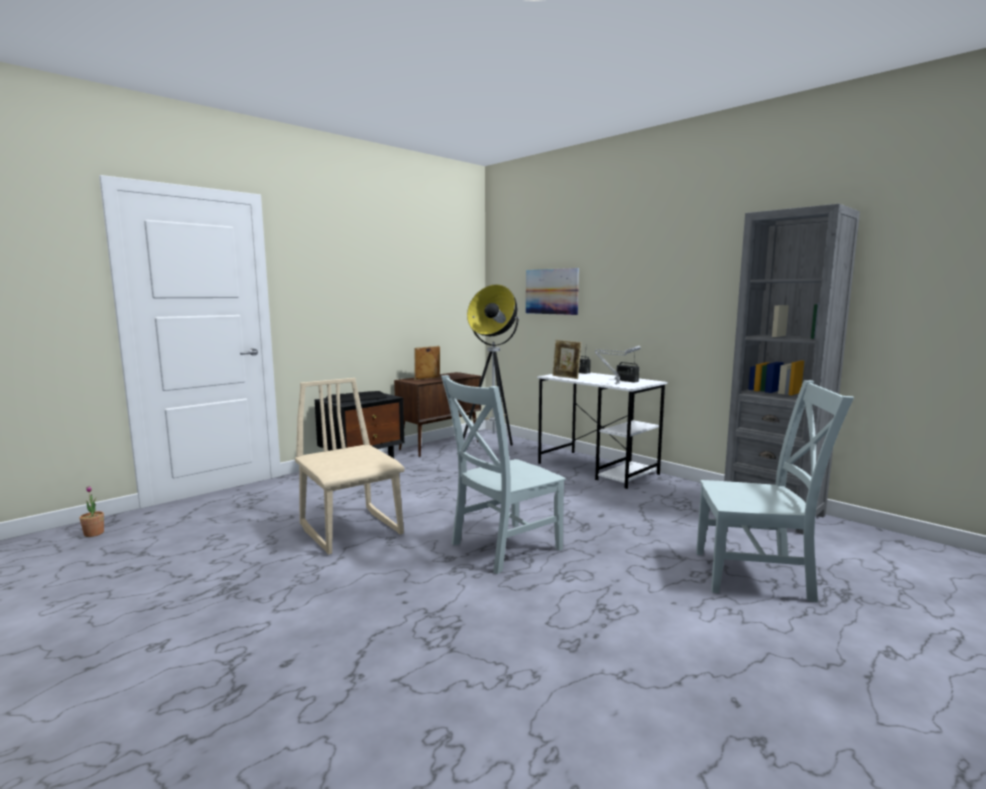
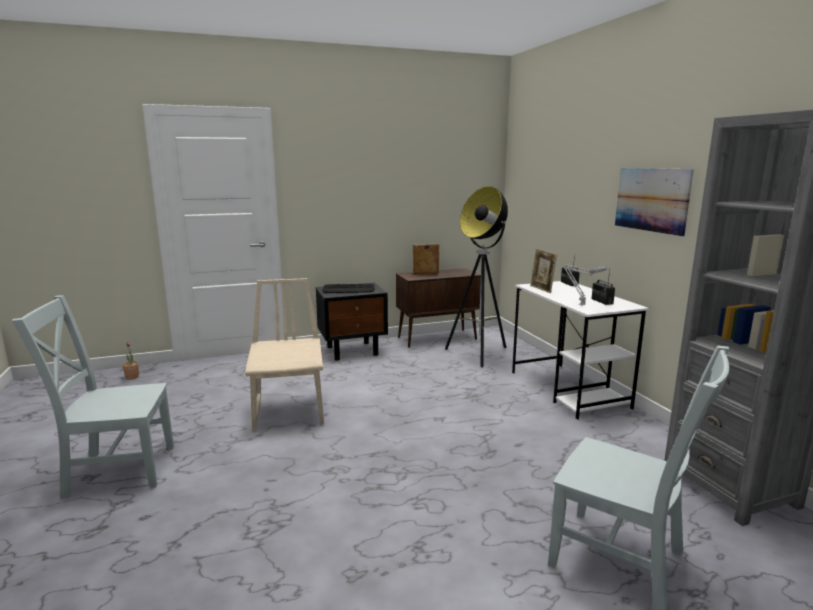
camera: 25 degrees right, 5 degrees up
(502, 547) = (391, 457): grey chair -> grey chair (116, 470)
(551, 291) = (555, 193): picture -> picture (651, 199)

